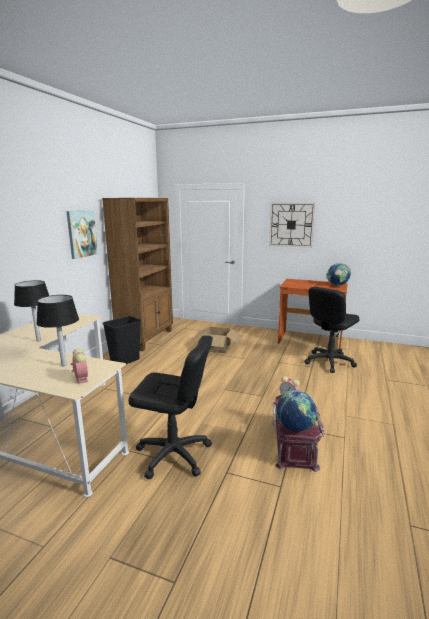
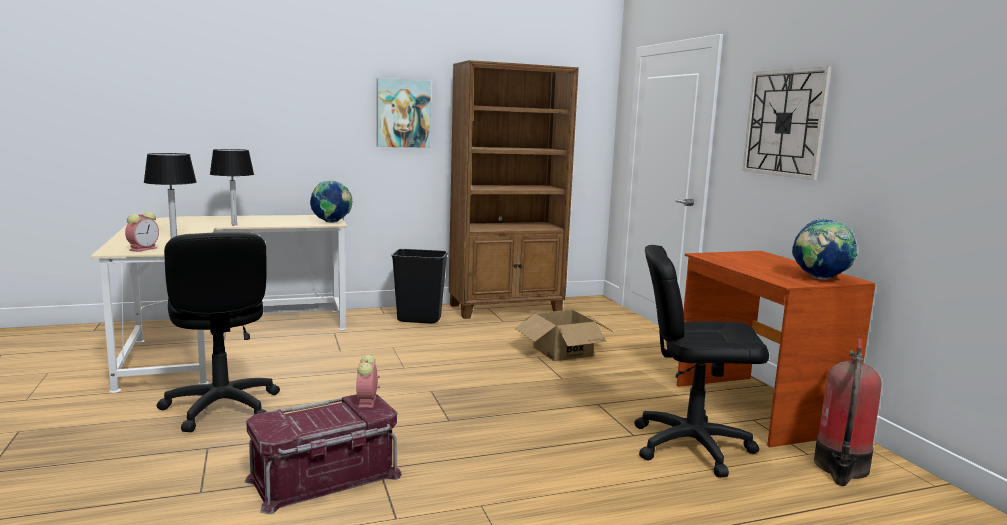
camera: 50 degrees right, 5 degrees down
(295, 428) = (272, 422): globe -> globe (331, 222)
(361, 349) = (841, 468): none -> fire extinguisher

